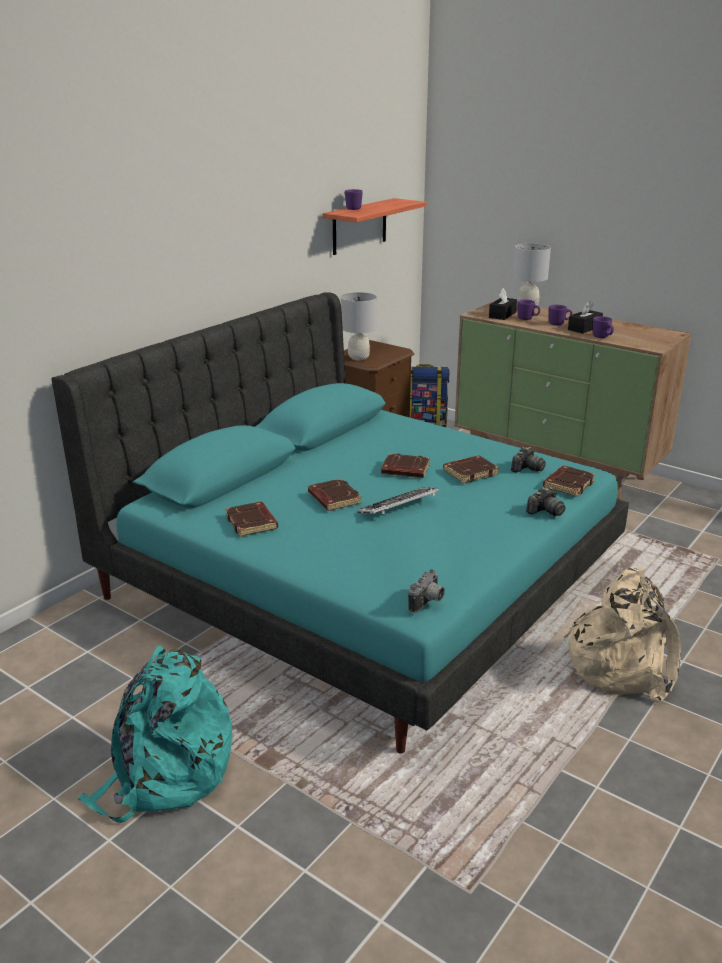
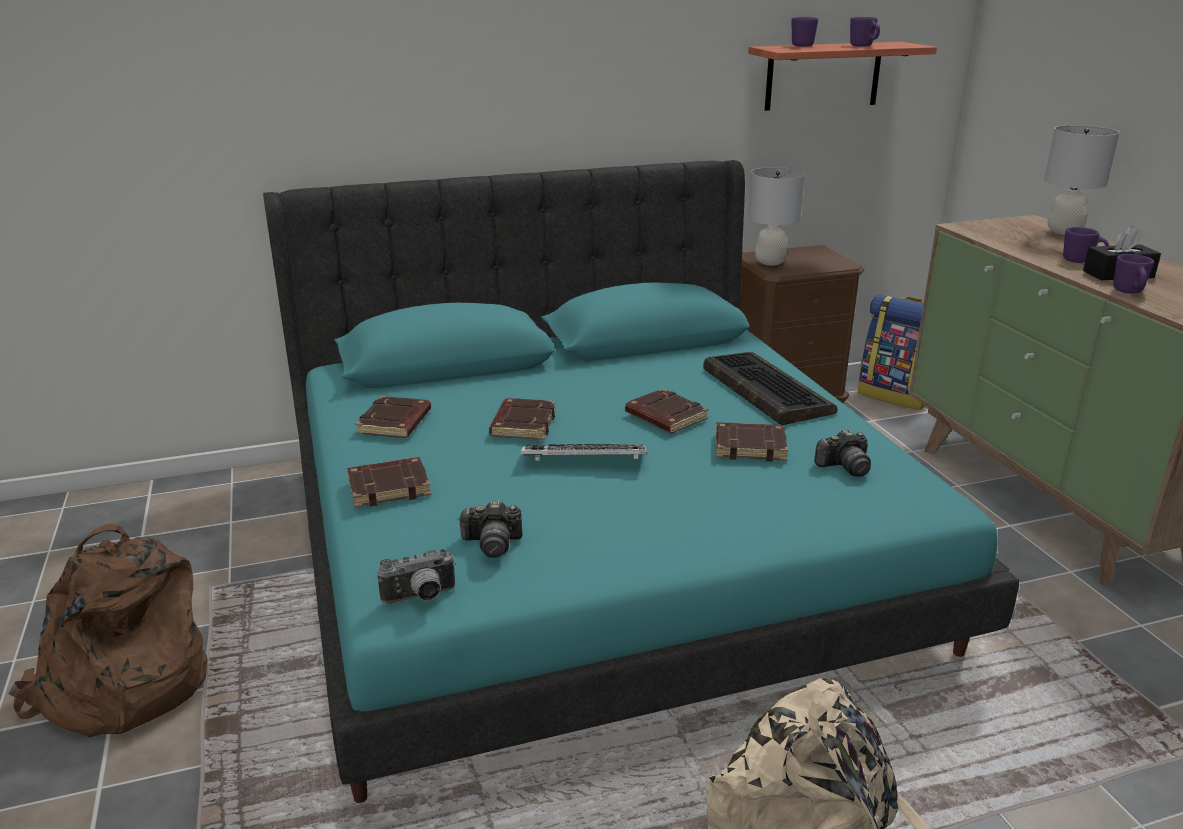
camera: 35 degrees right, 0 degrees up
(165, 773) = (122, 686): turquoise backpack -> brown backpack
(433, 439) = (764, 390): none -> keyboard
(502, 315) = (1004, 234): black tissue box -> none
(527, 319) = (1037, 246): purple mug -> purple mug (864, 46)
(545, 511) = (780, 536): camera -> camera (492, 543)
(568, 484) = (877, 509): brown book -> brown book (389, 487)

